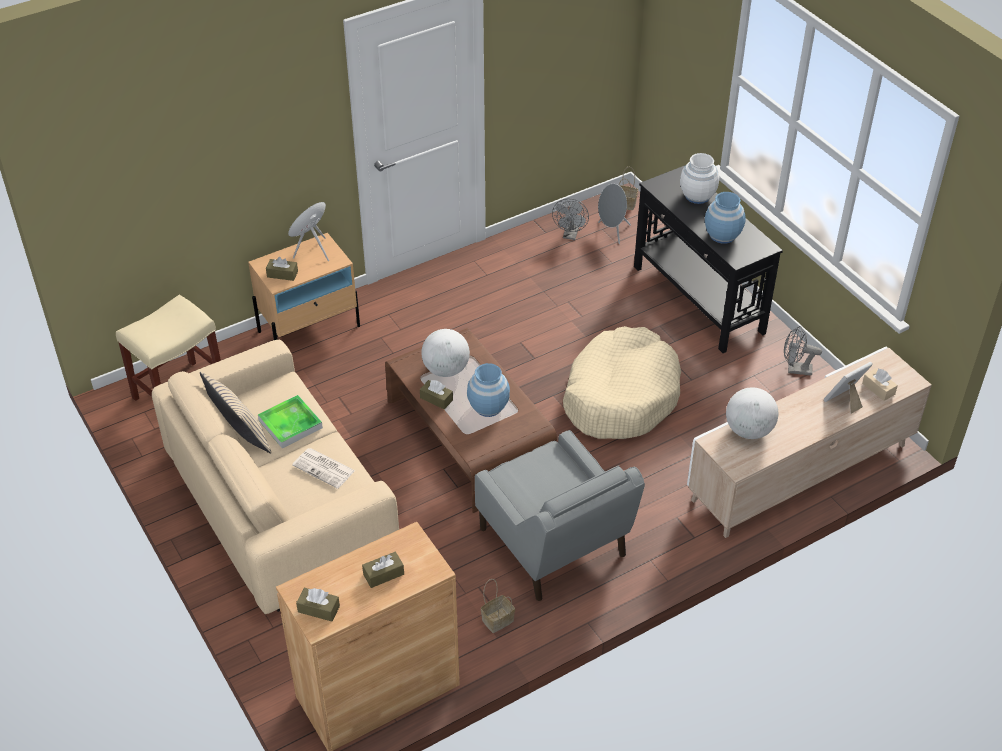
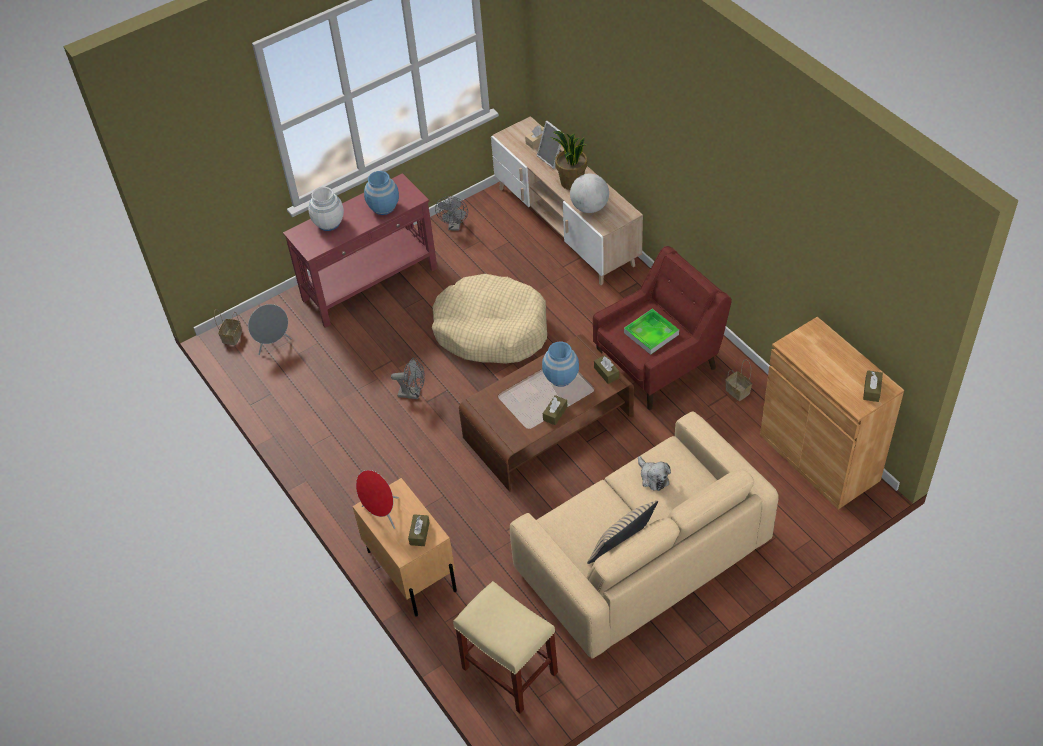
camera: 90 degrees left, 5 degrees up
(290, 424) = (603, 511): tray -> tray (651, 333)
(324, 468) = (653, 477): newspaper -> plush toy
(383, 574) = (829, 356): brown tissue box -> brown tissue box (606, 373)
(446, 369) = (518, 411): globe -> none
(553, 545) = (658, 363): grey armchair -> red armchair
(570, 235) = (276, 375): grey fan -> grey fan (413, 394)
(698, 300) = (371, 284): black console table -> red console table
(796, 416) = (571, 183): none -> potted plant

